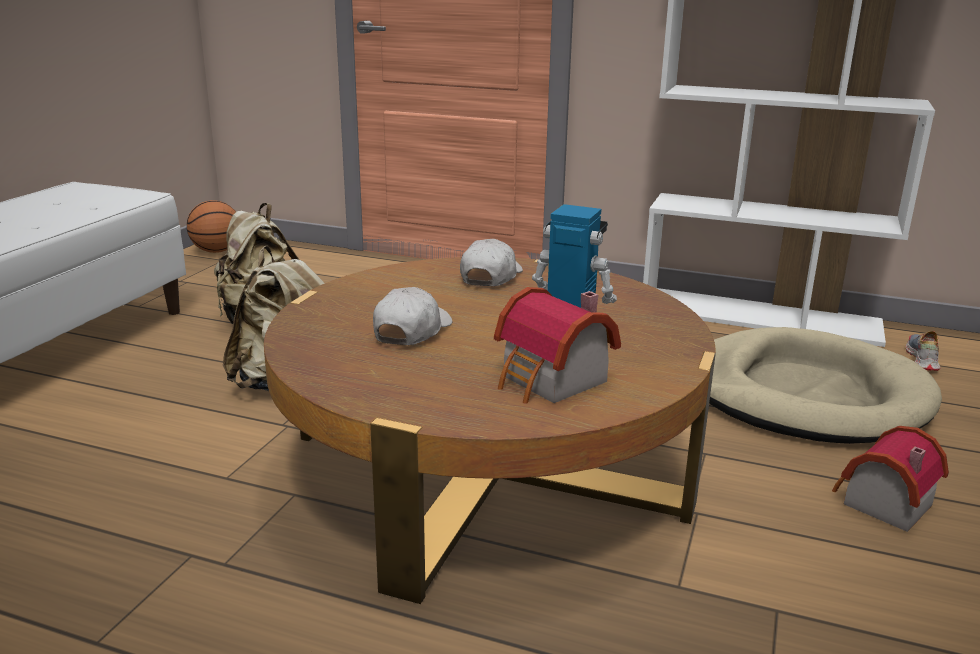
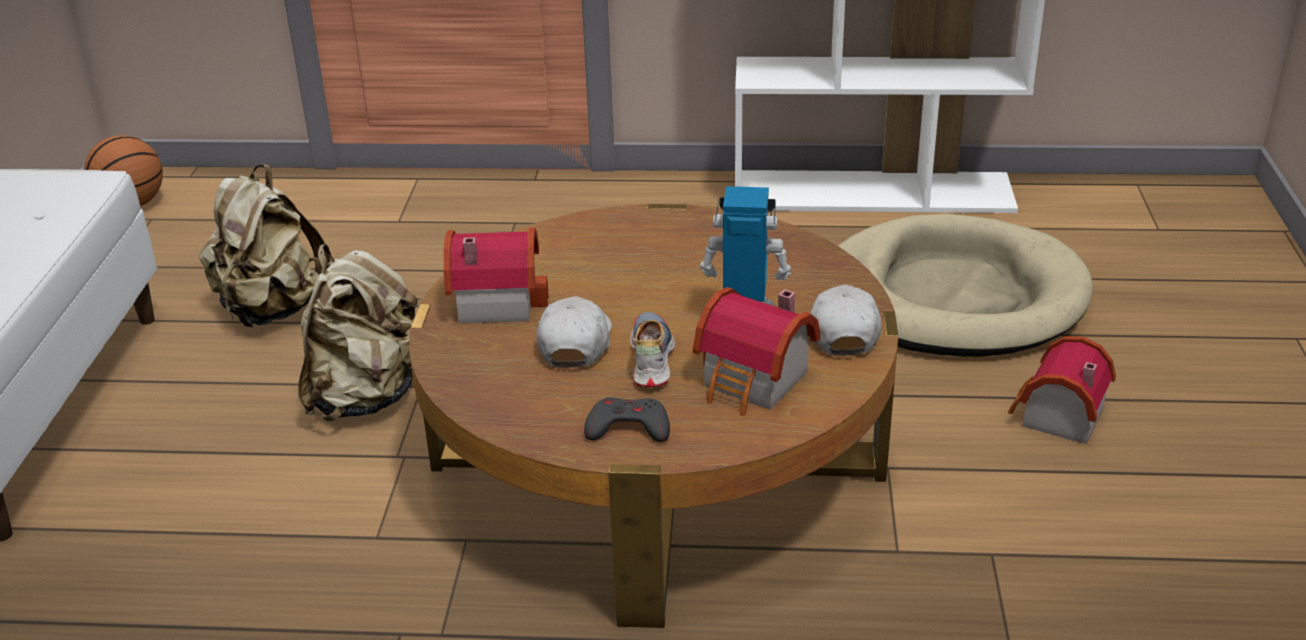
camera: 15 degrees left, 10 degrees up
(368, 296) = (494, 300): none -> toy house
(413, 394) = (628, 427): none -> grey game controller
(491, 276) = (613, 243): white cap -> white cap (842, 331)
(921, 359) = (1058, 223): shoe -> shoe (650, 359)

